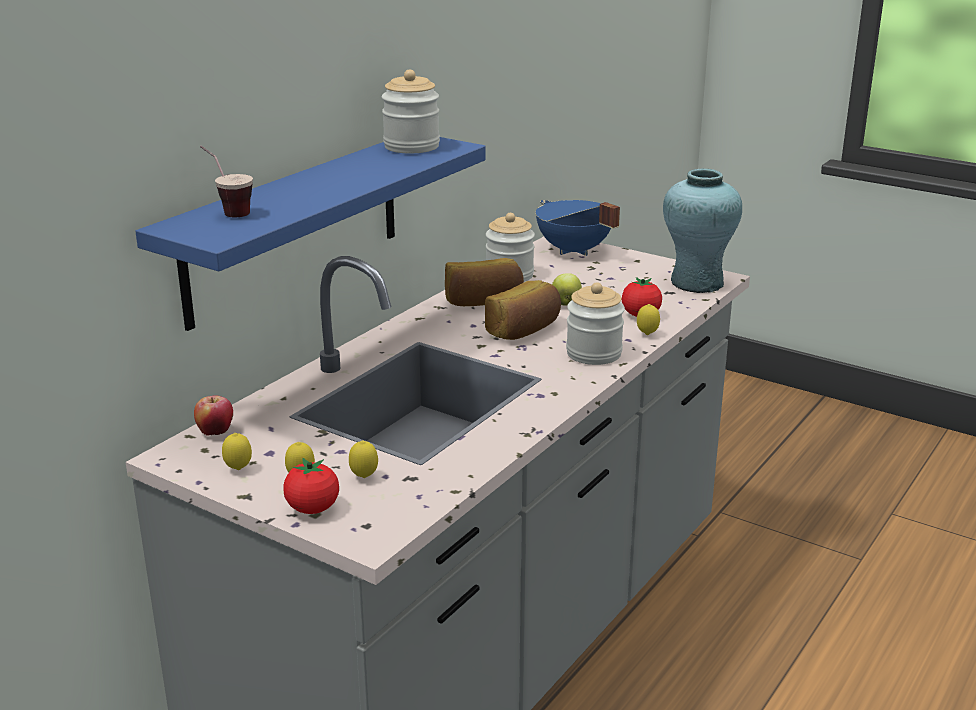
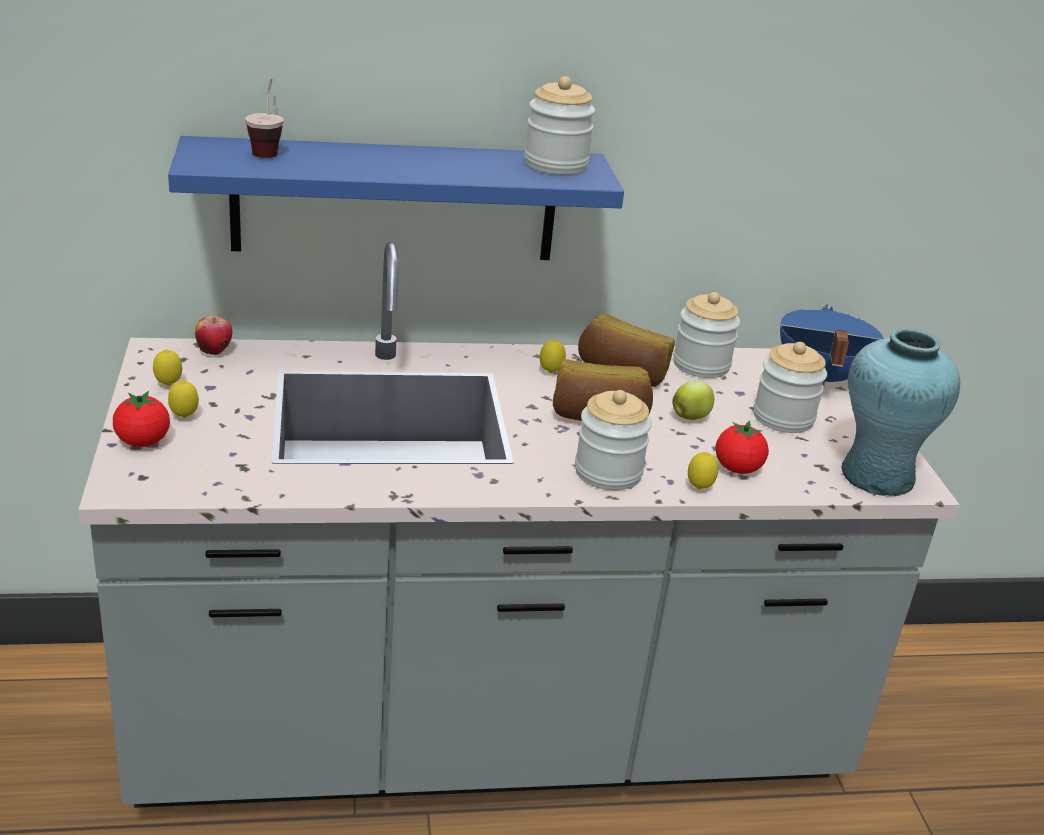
camera: 45 degrees right, 5 degrees up
(364, 477) = (218, 444): lemon -> lemon (550, 373)
(604, 279) = (783, 418): none -> jar

